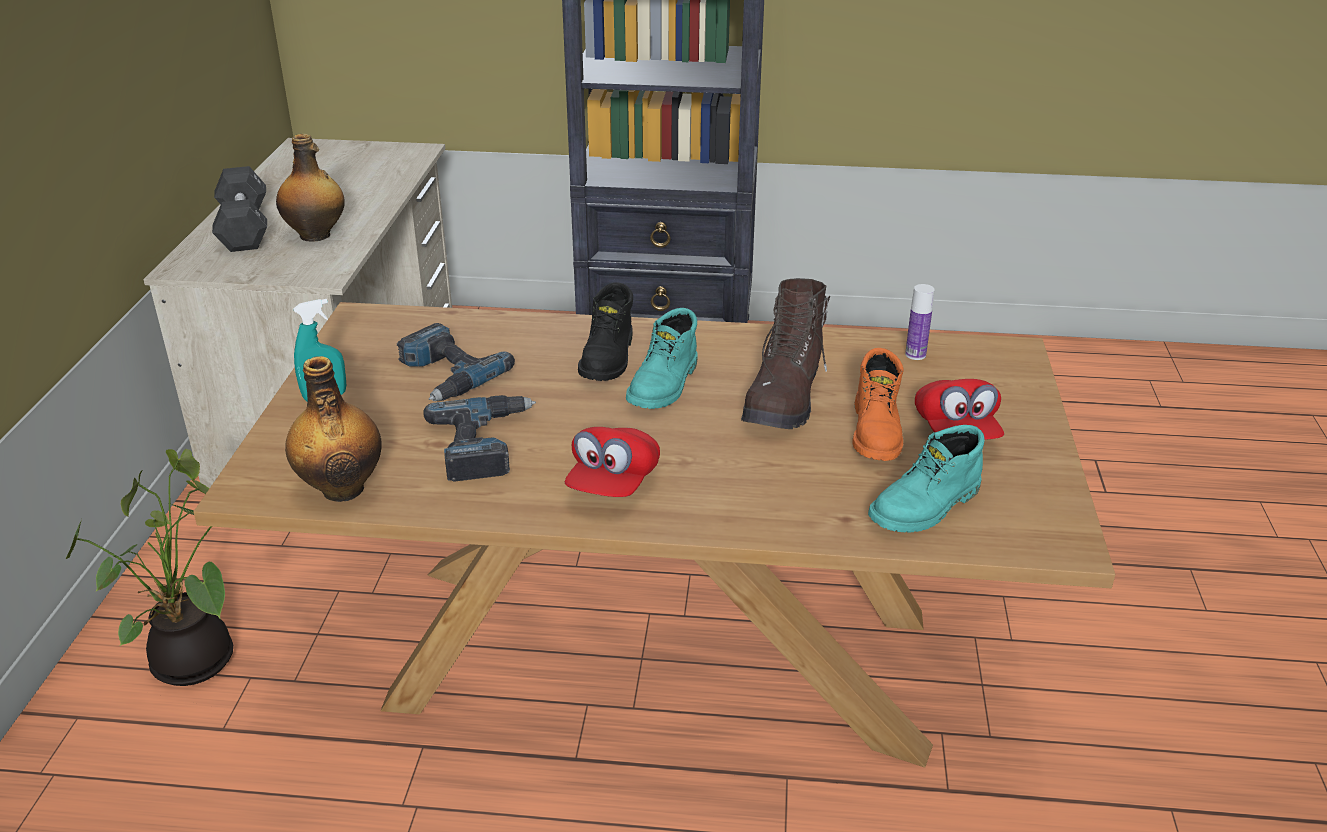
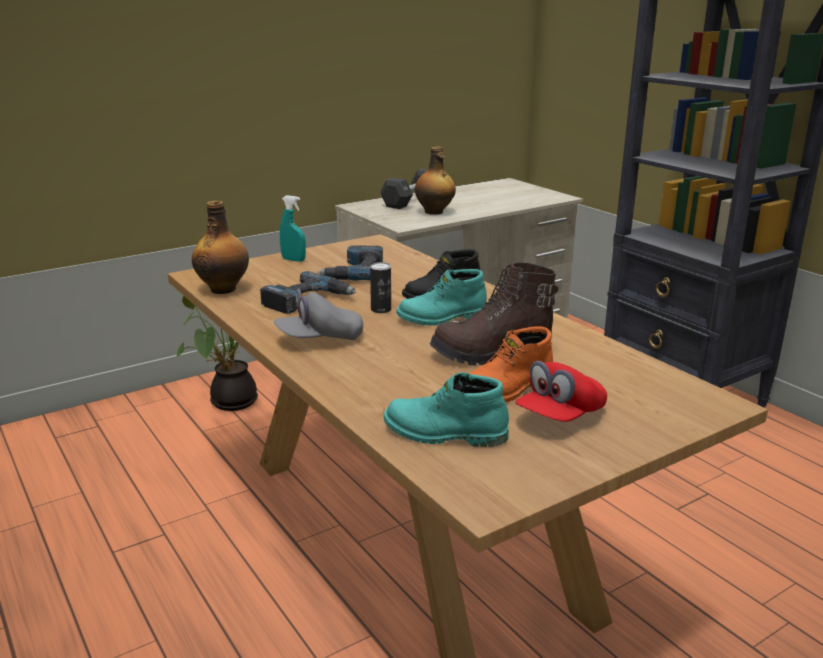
camera: 50 degrees right, 10 degrees down
(587, 410) = (381, 310): none -> can
(613, 483) = (320, 339): red cap -> grey cap
(915, 355) = (633, 372): bottle -> none

